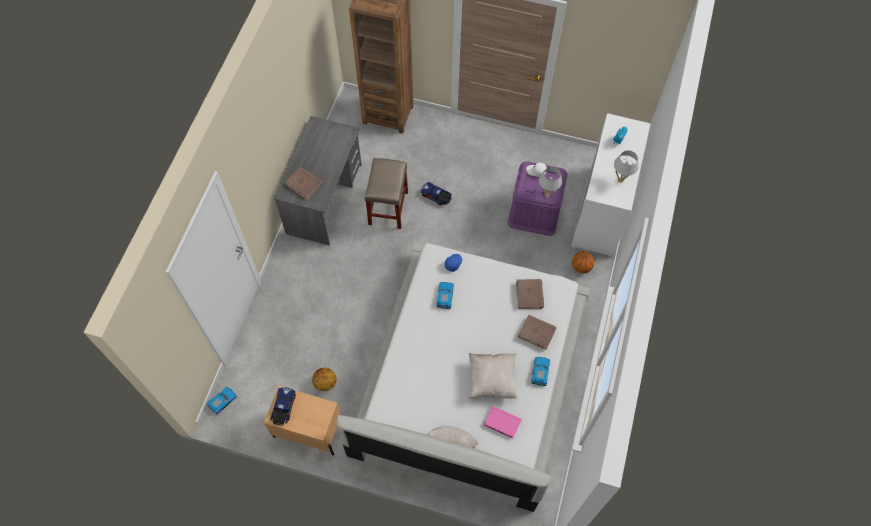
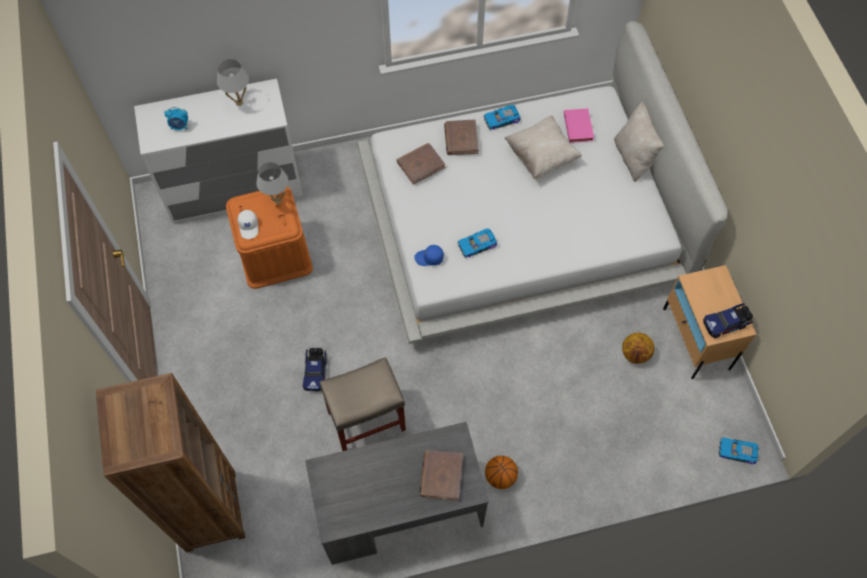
camera: 120 degrees left, 0 degrees up
(534, 211) = (274, 254): purple storage box -> orange storage box
(581, 267) = (324, 176): basketball -> basketball (500, 476)

